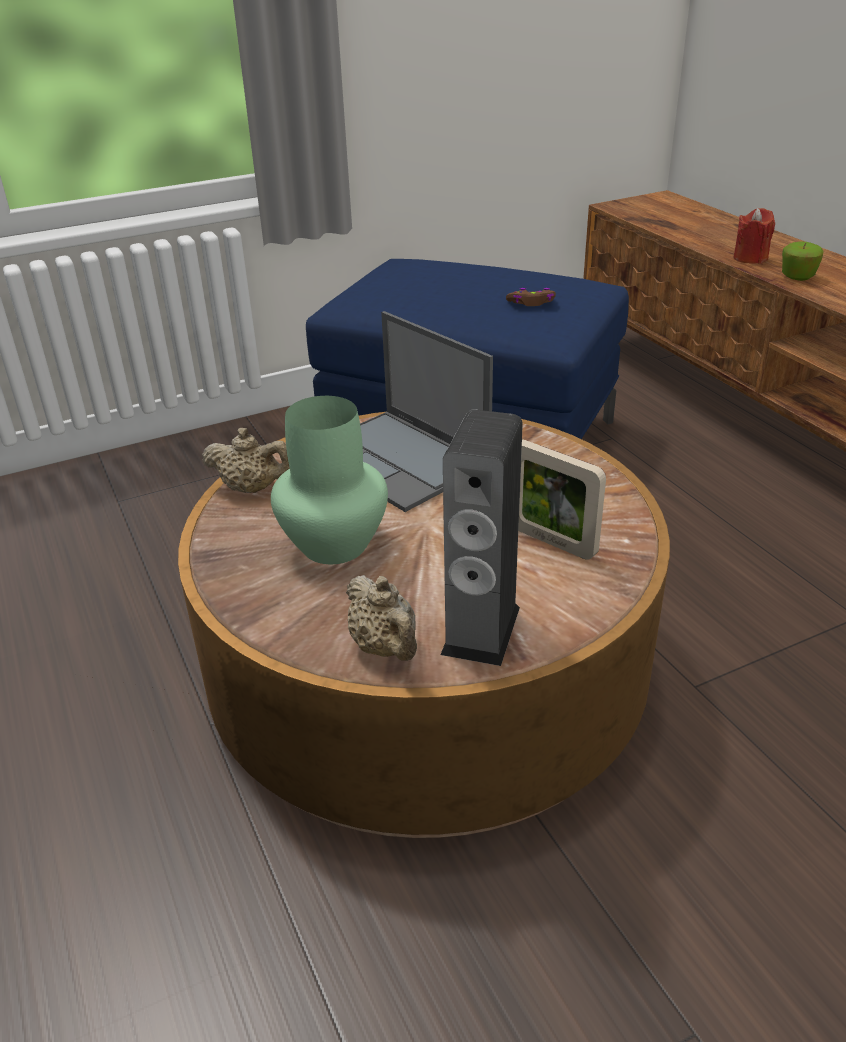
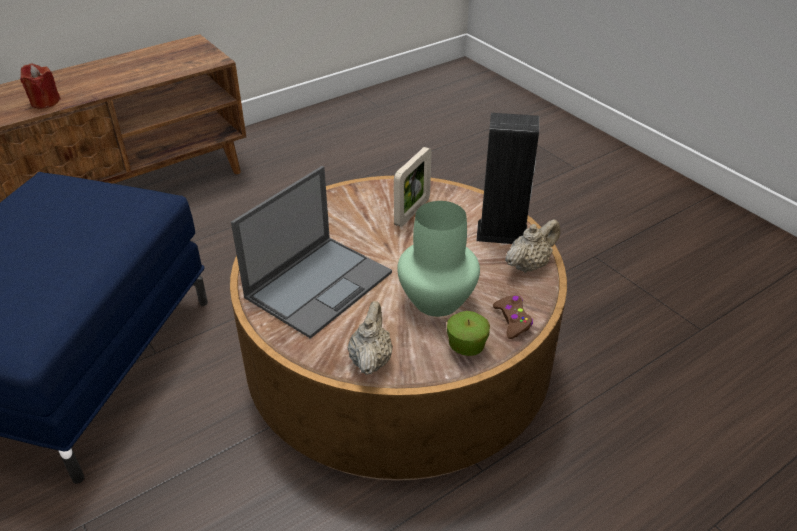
camera: 100 degrees left, 5 degrees up
(531, 303) = (82, 209): brown game controller -> brown game controller (512, 320)
(797, 277) = (94, 88): apple -> apple (466, 346)

